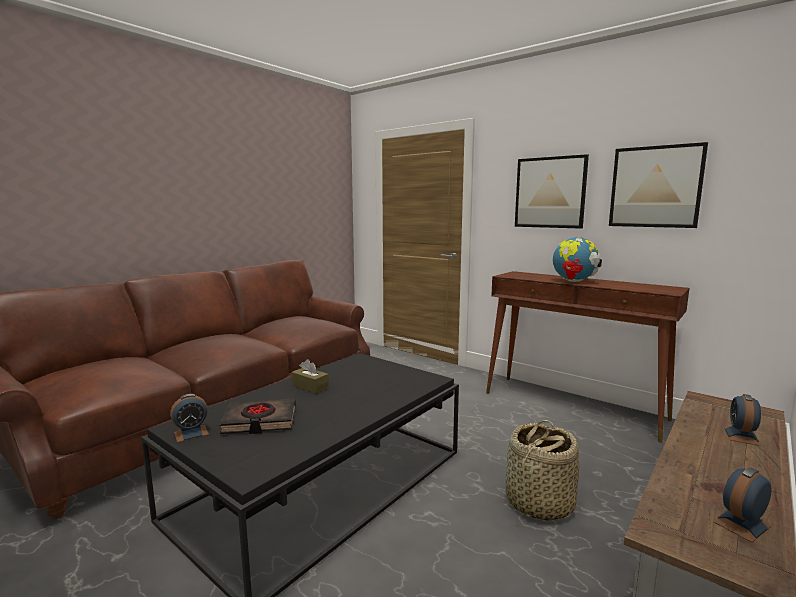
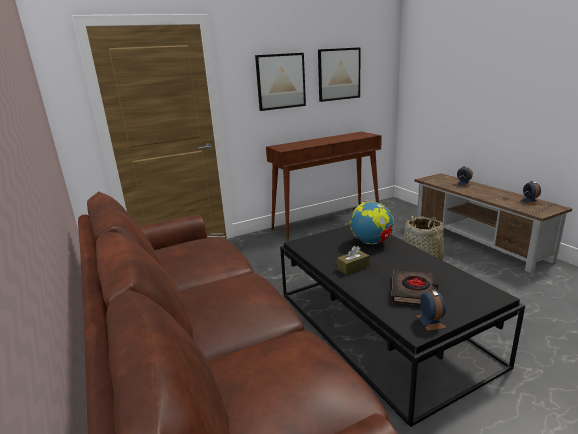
camera: 65 degrees left, 10 degrees up
(574, 281) = (324, 142): globe -> globe (371, 242)

